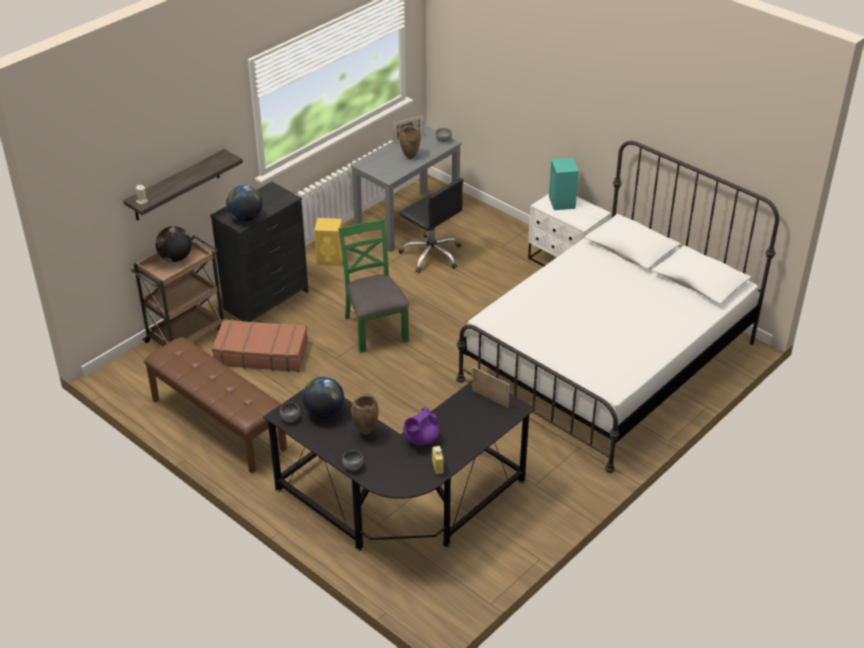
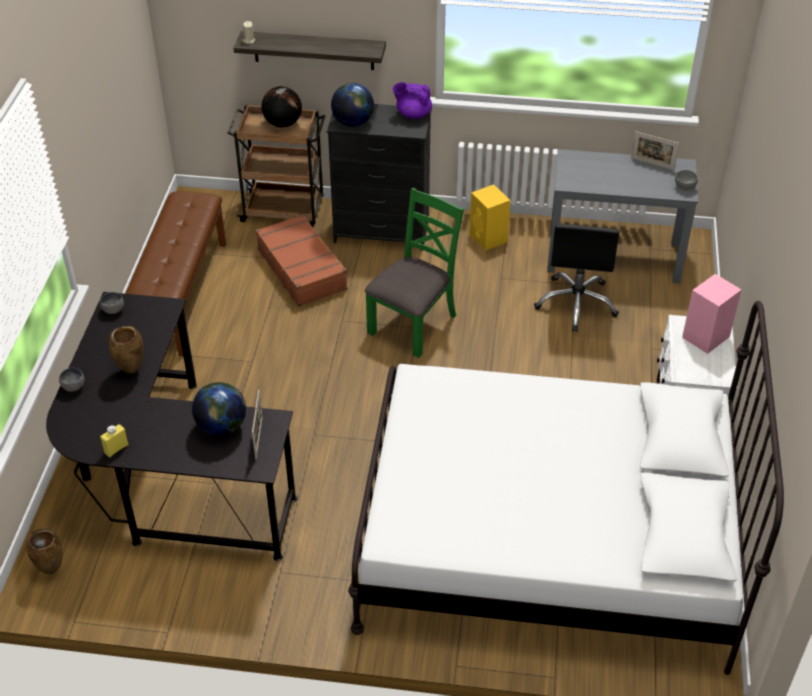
camera: 55 degrees right, 5 degrees up
(324, 412) = (139, 327): globe -> globe (222, 426)
(410, 157) = (622, 180): brown vase -> brown vase (52, 570)
(420, 439) = (150, 415): purple teapot -> purple teapot (413, 114)
(562, 203) = (705, 337): turquoise speaker -> pink speaker

